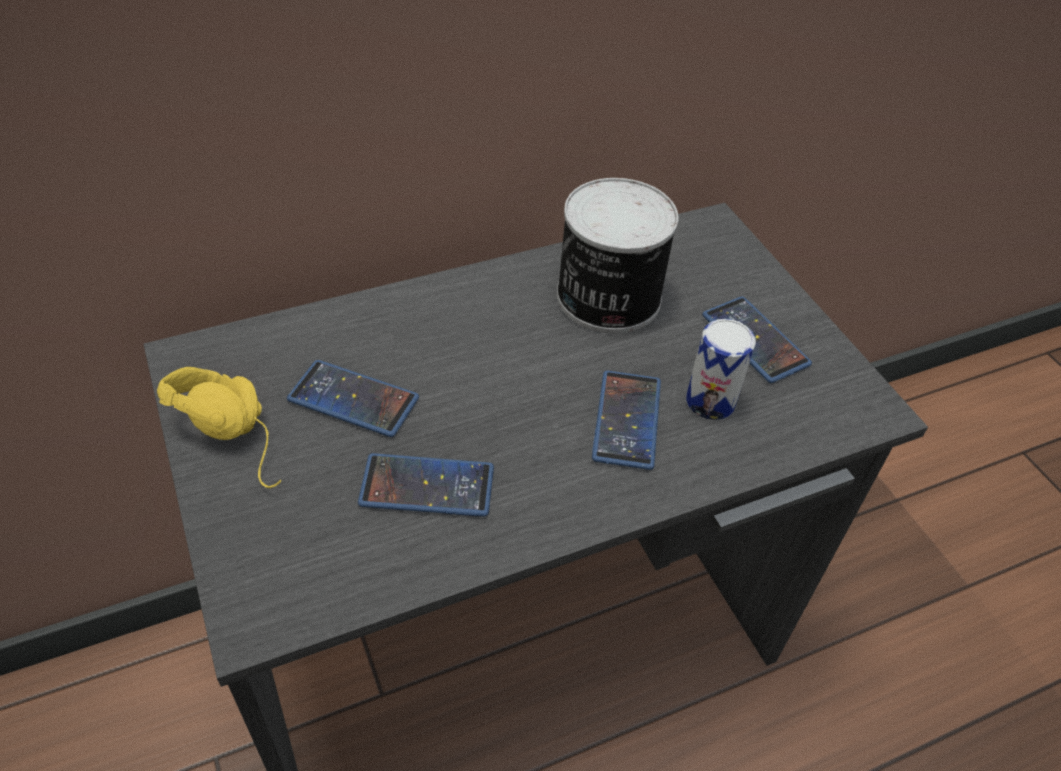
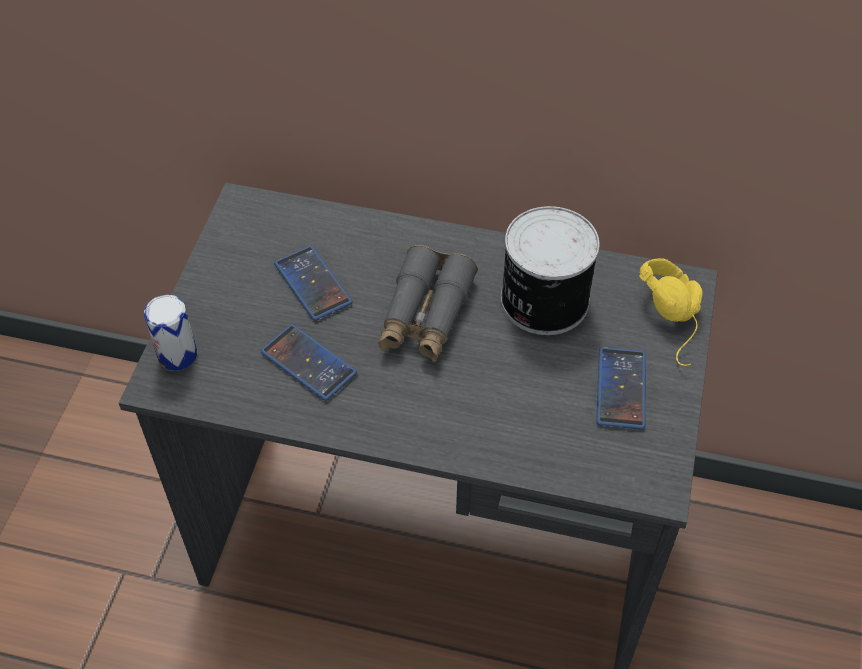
camera: 40 degrees right, 5 degrees up
(244, 435) = (234, 272): yellow headphones -> yellow headphones (679, 321)
(508, 369) = (425, 315): none -> grey binoculars
(627, 420) = (470, 392): phone -> none
(710, 401) = (540, 413): can -> can (177, 355)

